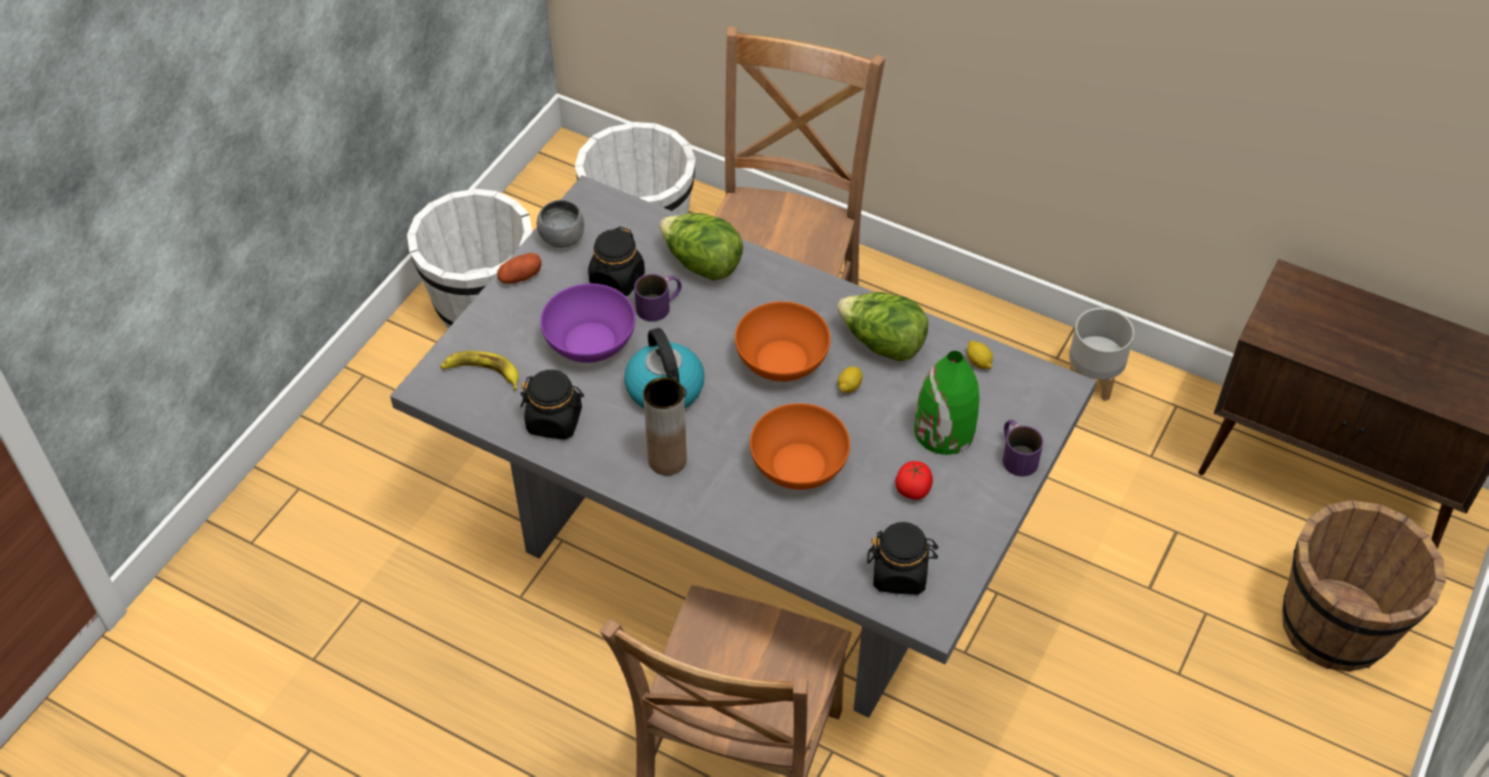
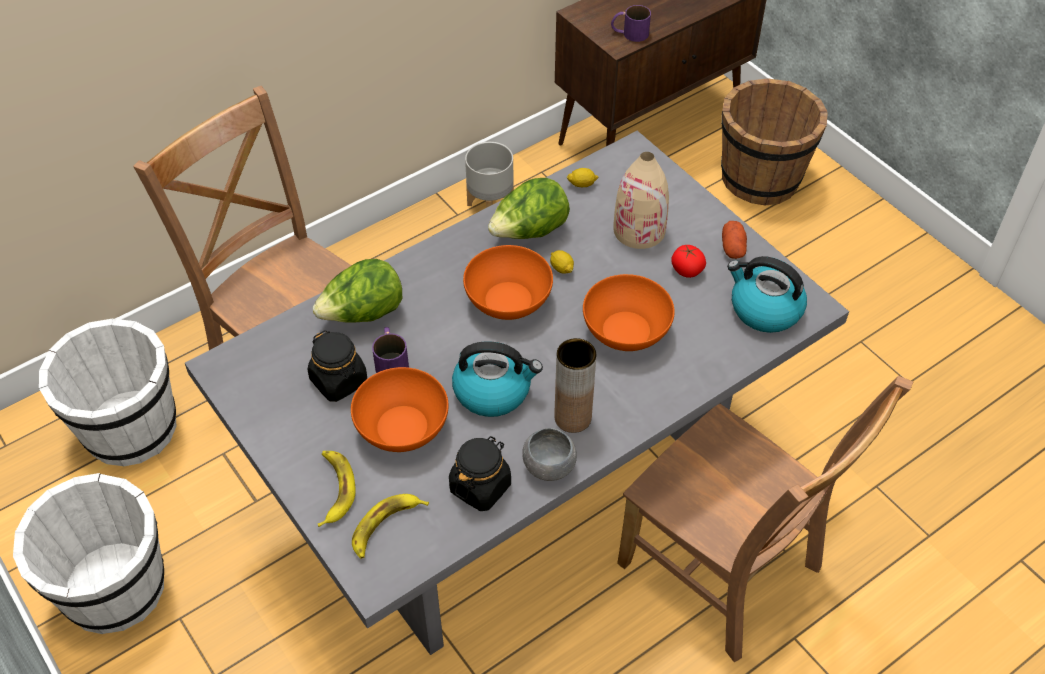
camera: 65 degrees left, 0 degrees up
(503, 324) = (334, 489): none -> banana
(520, 277) = (282, 455): potato -> potato (733, 247)
(562, 238) = (256, 405): grey bowl -> grey bowl (549, 467)
(590, 343) = (402, 428): purple bowl -> orange bowl
(900, 574) = (764, 309): black jar -> kettle
(944, 431) = (639, 230): green vase -> beige vase
(1016, 454) = (683, 199): purple mug -> purple mug (629, 33)

